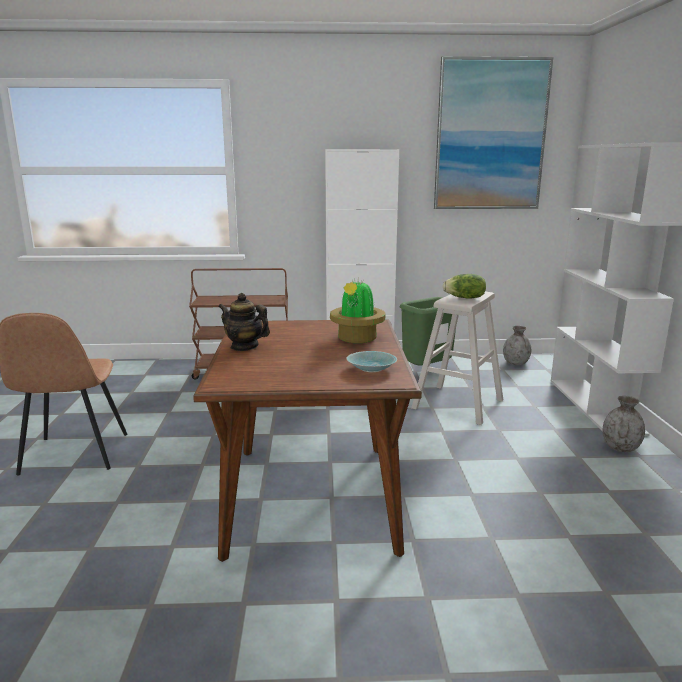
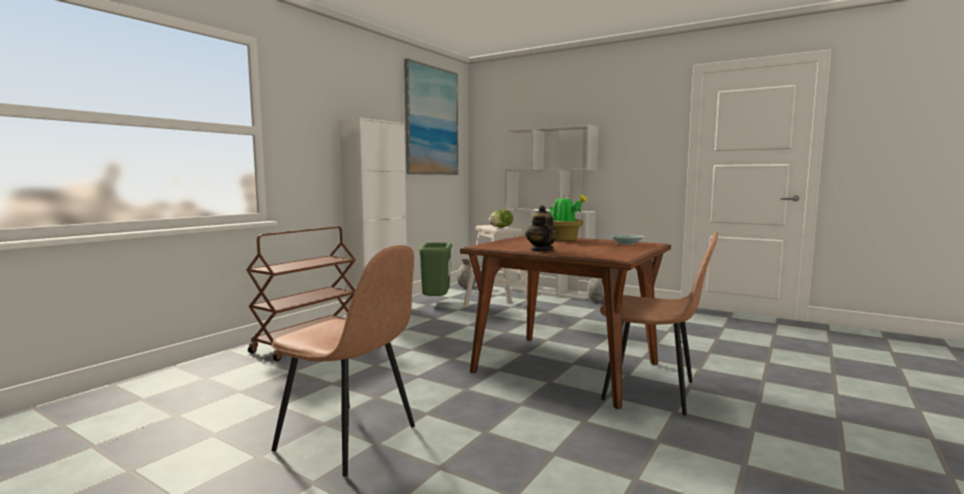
camera: 55 degrees left, 10 degrees down
(244, 347) = (541, 250): teapot -> teapot turned 105 degrees clockwise
(294, 572) = (652, 391): none -> brown chair

